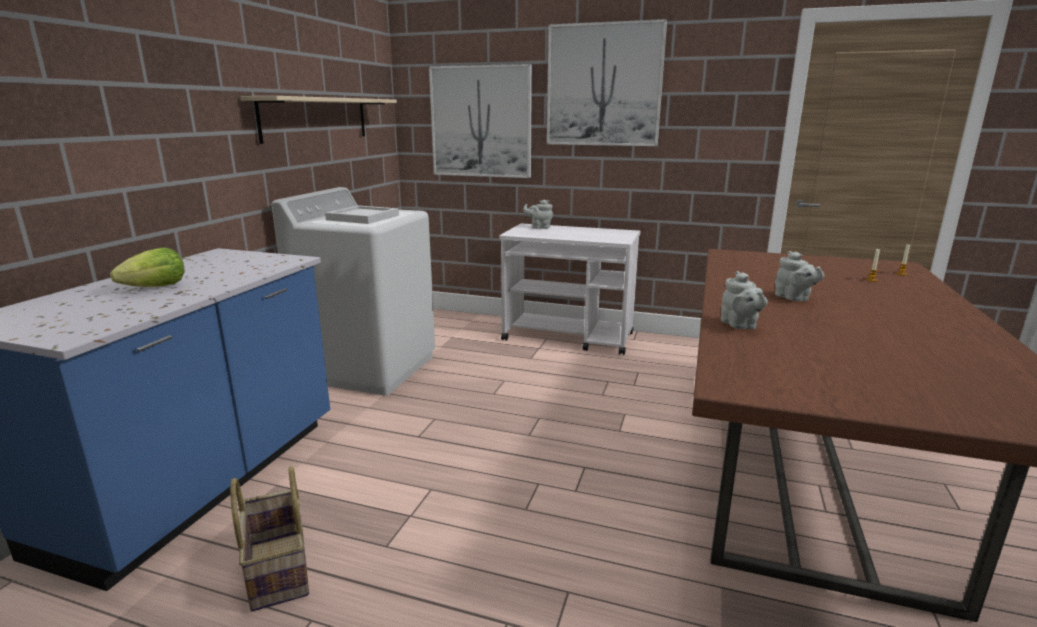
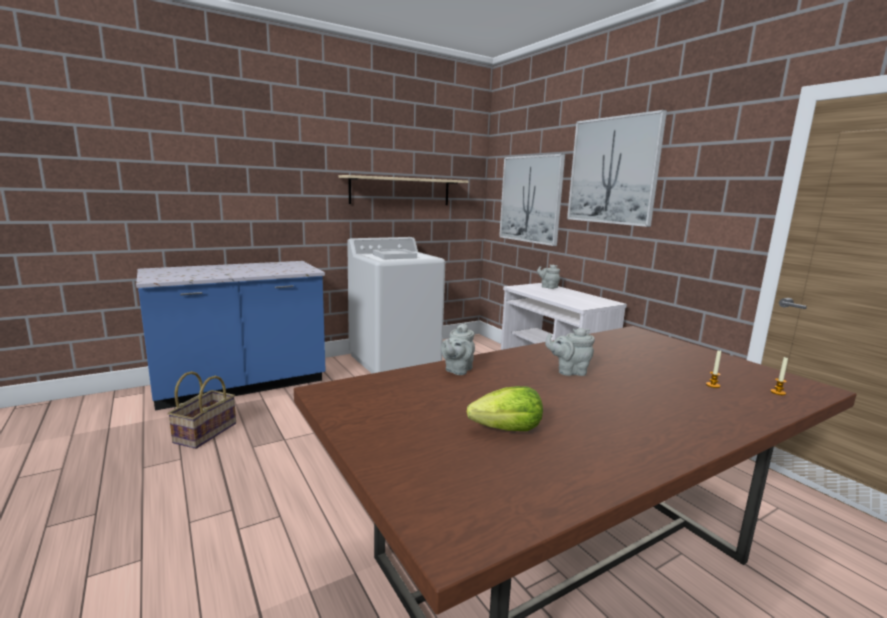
camera: 40 degrees right, 5 degrees down
(156, 287) = (228, 270): lettuce -> lettuce (507, 430)
(793, 298) = (569, 371): grey teapot -> grey teapot turned 75 degrees clockwise

